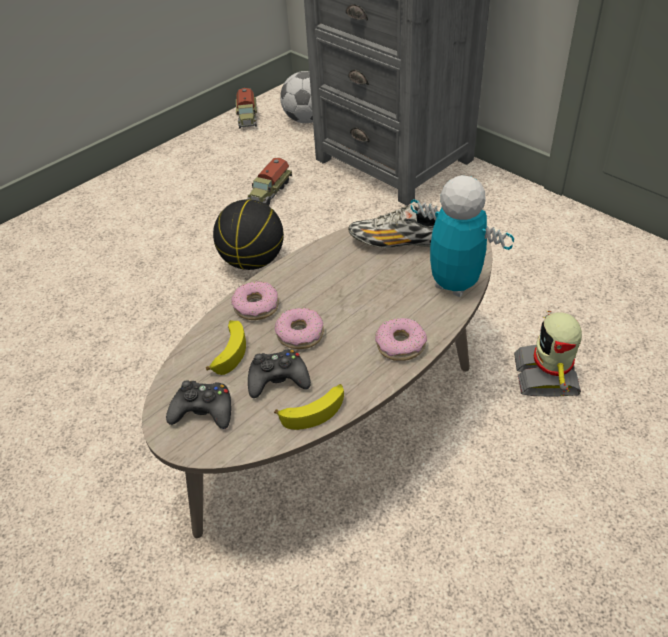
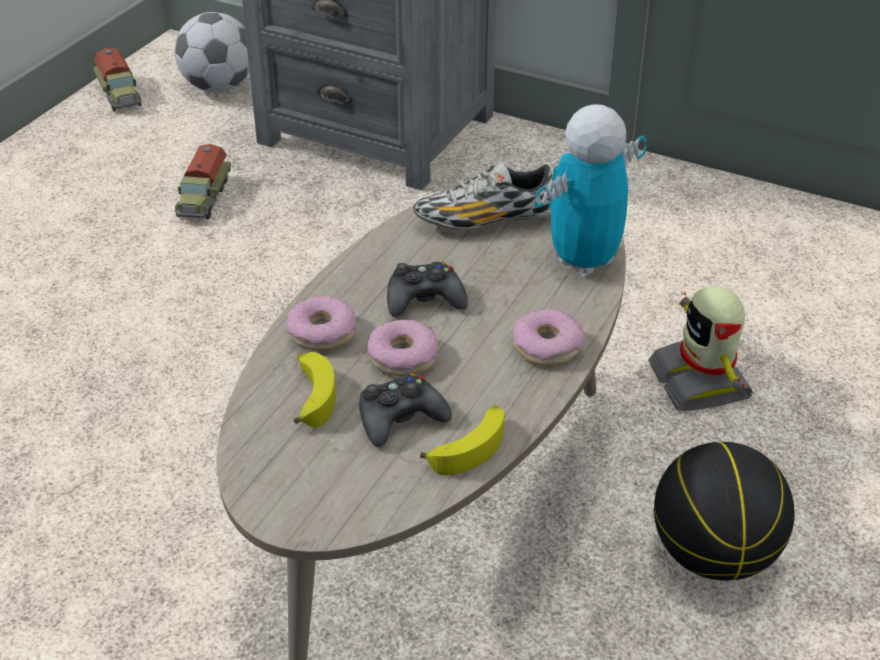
camera: 20 degrees left, 5 degrees down
(203, 411) = (313, 477): black game controller -> black game controller (424, 299)
(253, 261) = (219, 300): basketball -> basketball (714, 555)
(454, 284) = (583, 262): toy robot -> toy robot turned 60 degrees counterclockwise

